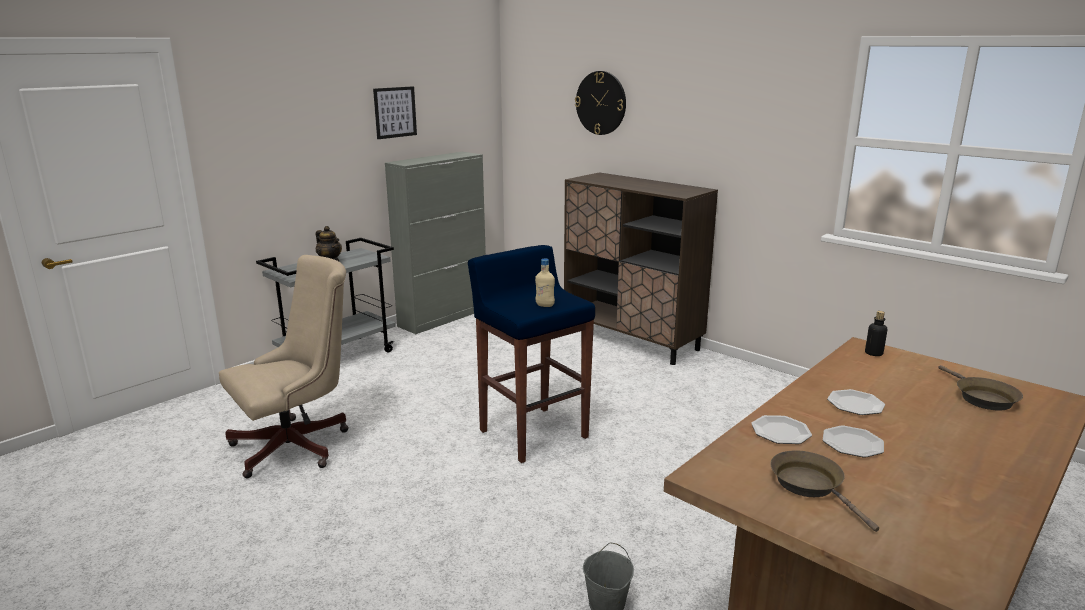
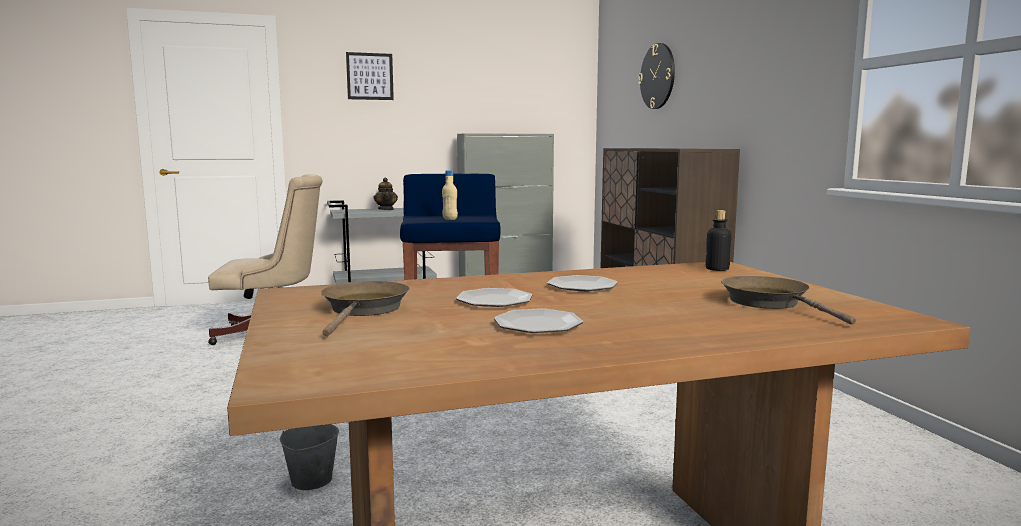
camera: 30 degrees right, 10 degrees down
(395, 112) = (474, 91): picture -> picture (370, 76)
(781, 432) = (443, 287): plate -> plate (537, 325)
(981, 397) = (770, 303): brown frying pan -> brown frying pan turned 135 degrees clockwise

